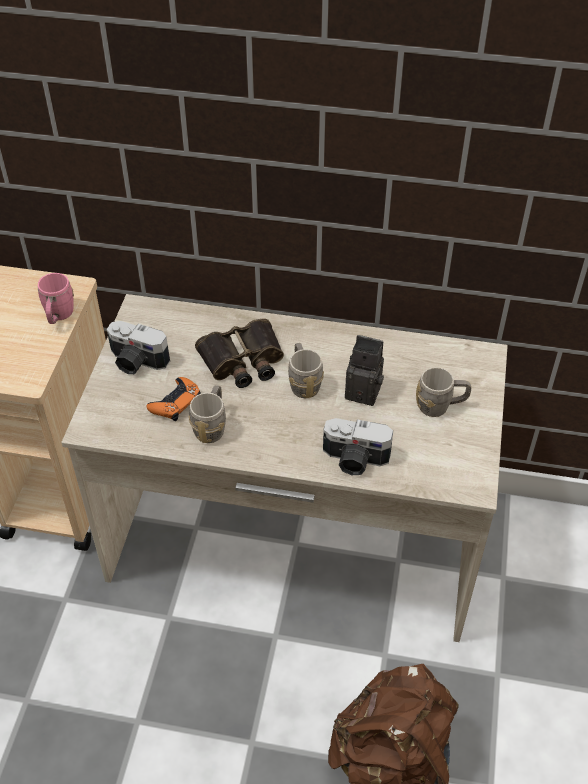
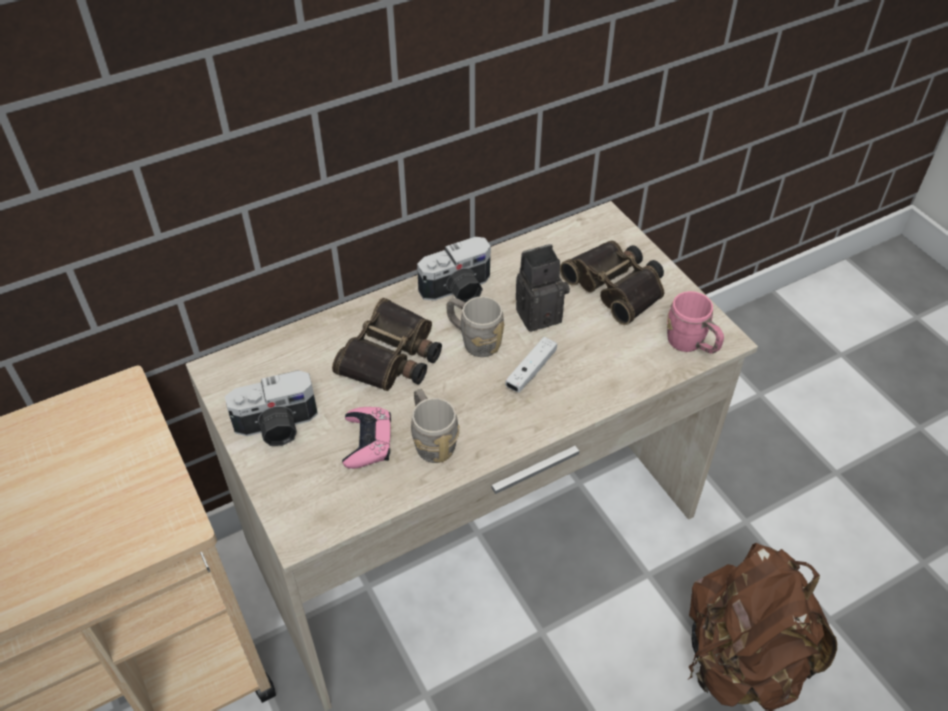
camera: 40 degrees left, 0 degrees up
(58, 316) = (138, 431): pink mug -> pink mug (691, 345)
(175, 403) = (367, 441): orange game controller -> pink game controller
(318, 424) = (531, 370): none -> white game controller
(354, 460) = (600, 382): camera -> camera (459, 291)
(440, 406) = (617, 286): grey mug -> binoculars

